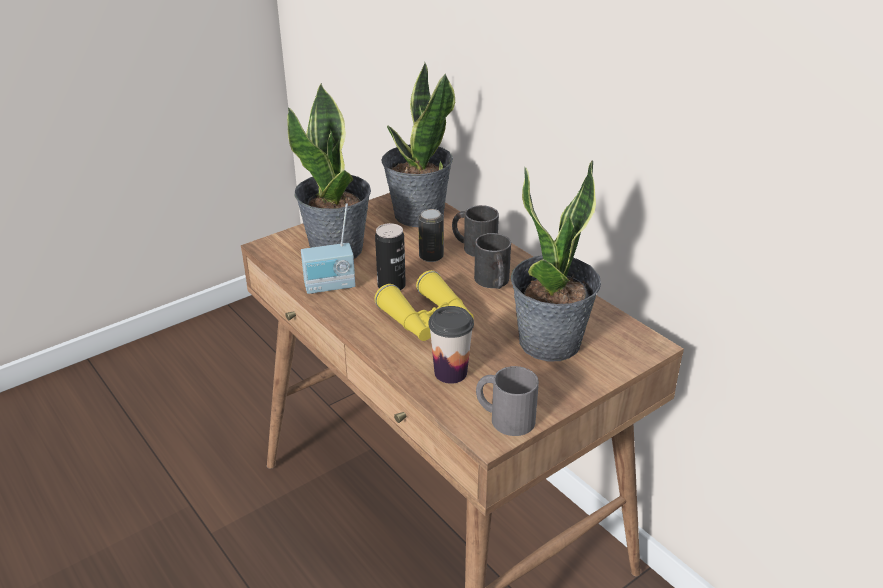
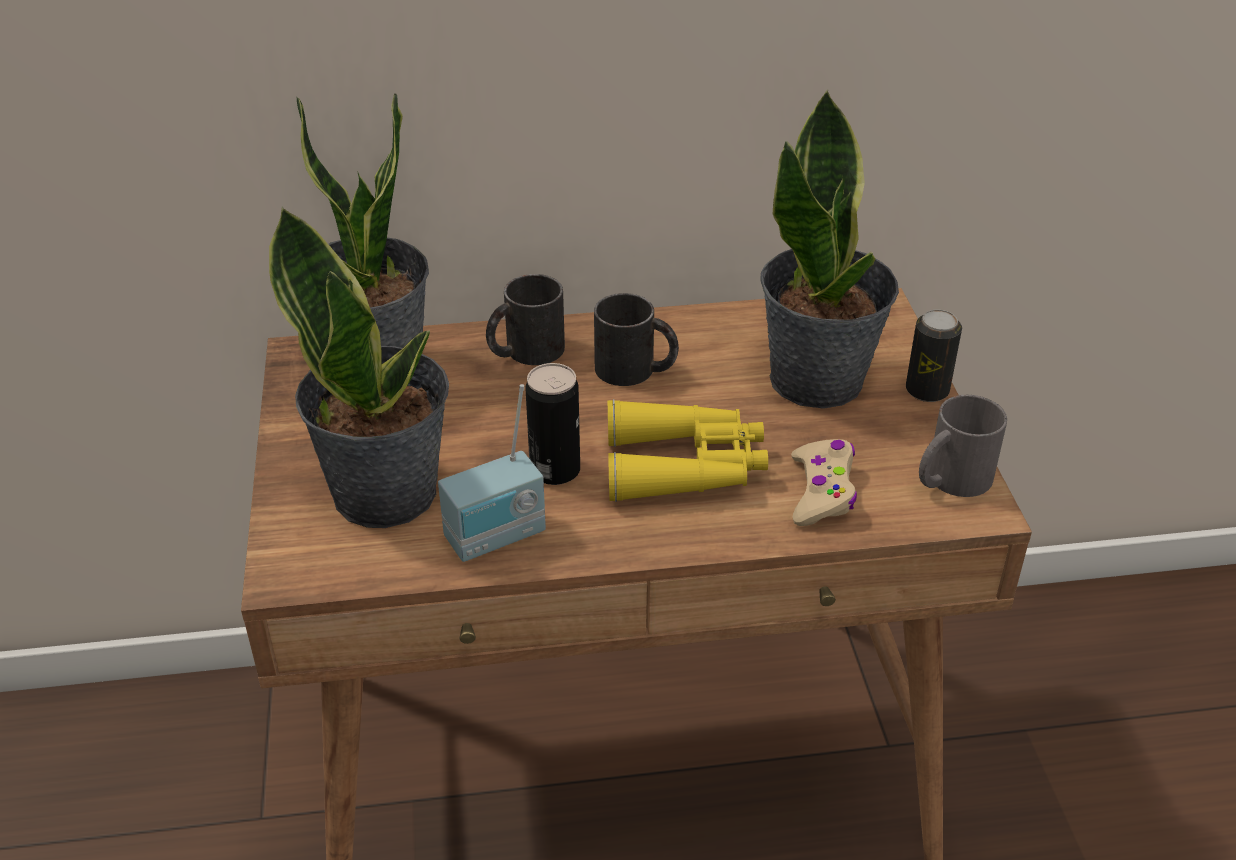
camera: 60 degrees left, 5 degrees up
(330, 287) = (497, 538): radio -> radio turned 45 degrees clockwise
(431, 256) = (510, 401): can -> can (927, 390)
(450, 372) = (822, 491): cup -> beige game controller

